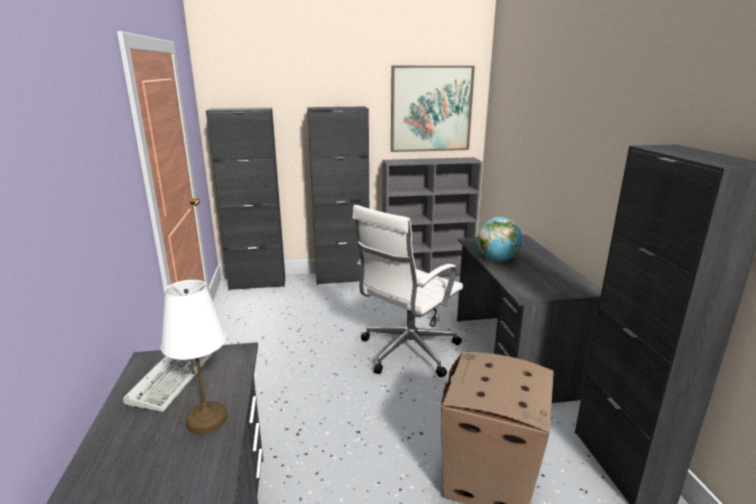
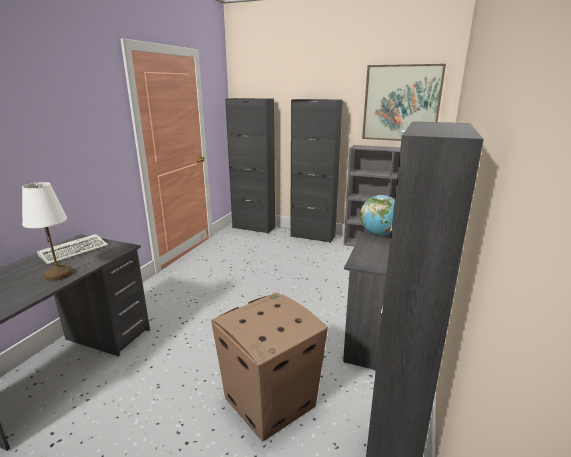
camera: 30 degrees right, 0 degrees up
(407, 351) = (305, 297): white office chair -> none

